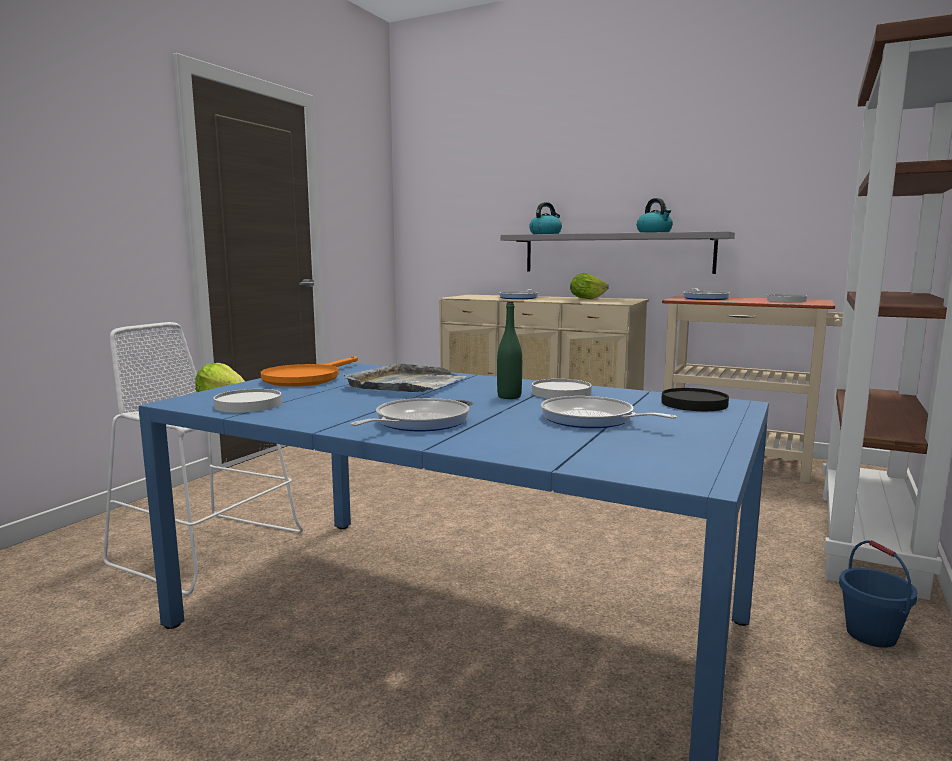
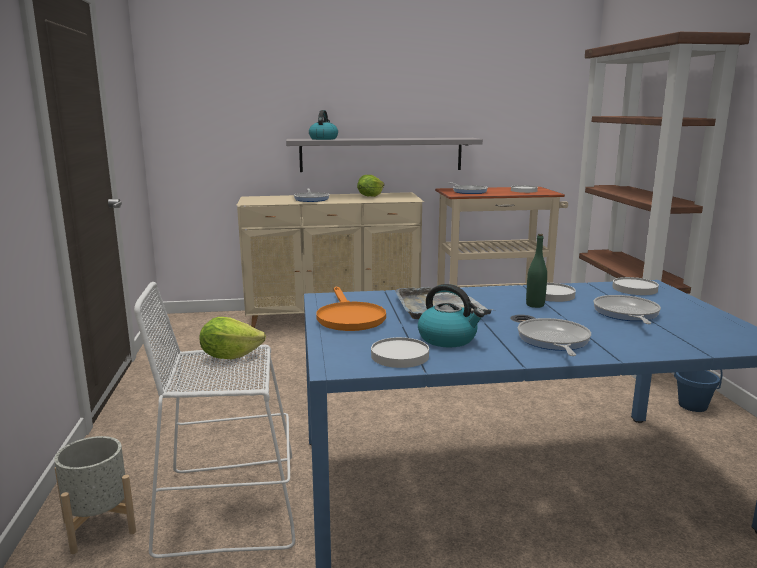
camera: 35 degrees left, 5 degrees up
(116, 533) = (99, 526): none -> grey planter
(591, 419) = (626, 314): frying pan -> frying pan turned 90 degrees clockwise
(654, 232) = (420, 138): kettle -> kettle (448, 339)
(694, 404) = (635, 289): black plate -> white plate

